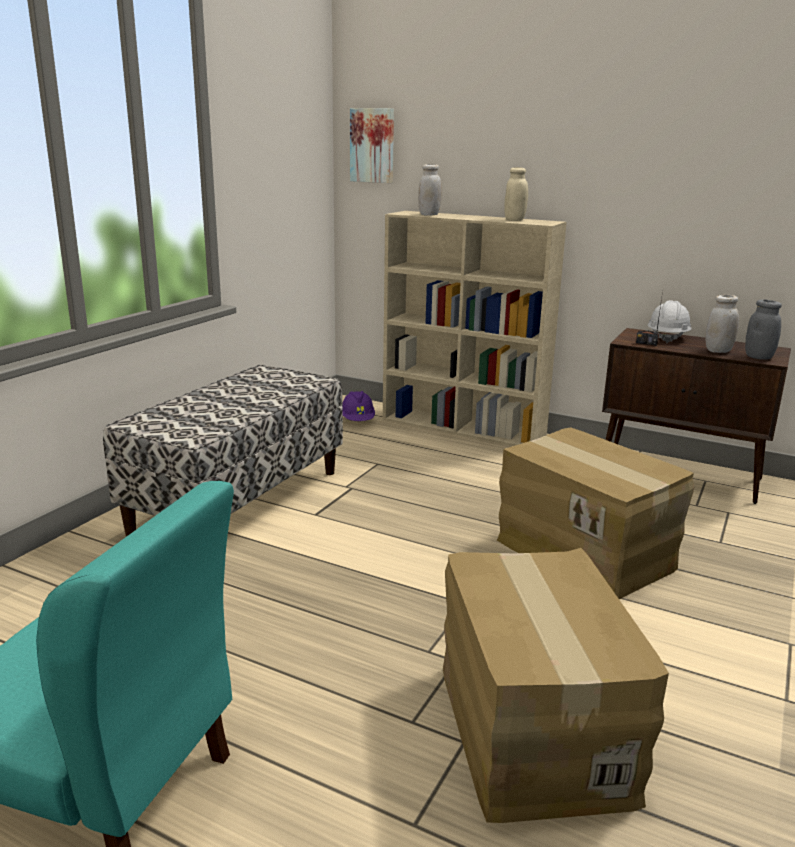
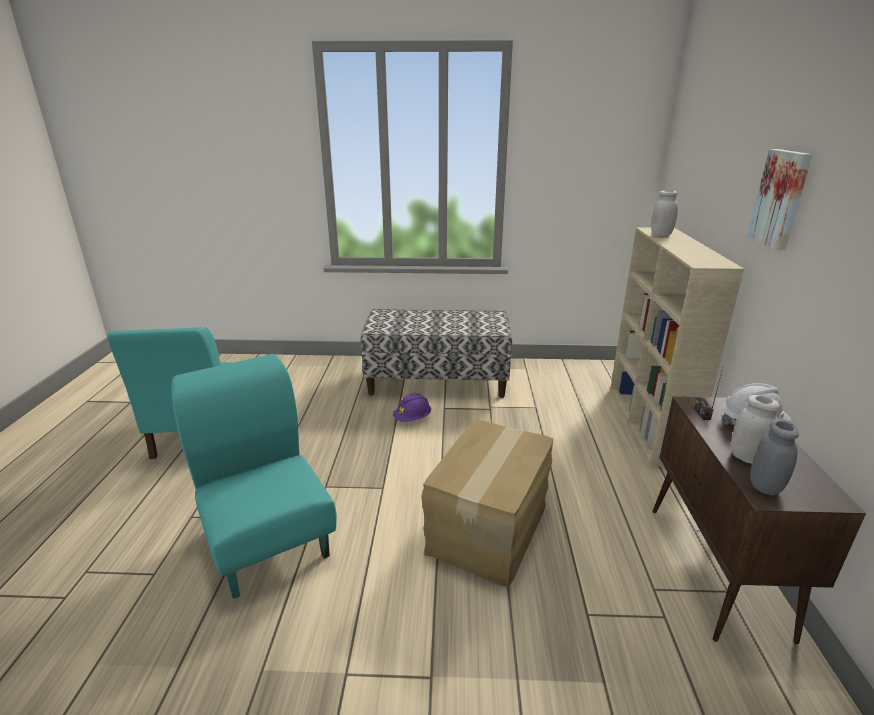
camera: 65 degrees right, 5 degrees up
(357, 421) = (593, 381): purple hard hat -> purple hard hat (412, 419)
(373, 145) = (676, 167): picture -> picture (781, 199)
(514, 220) = (699, 255): beige jar -> none
(530, 730) = (268, 540): cardboard box -> turquoise chair

